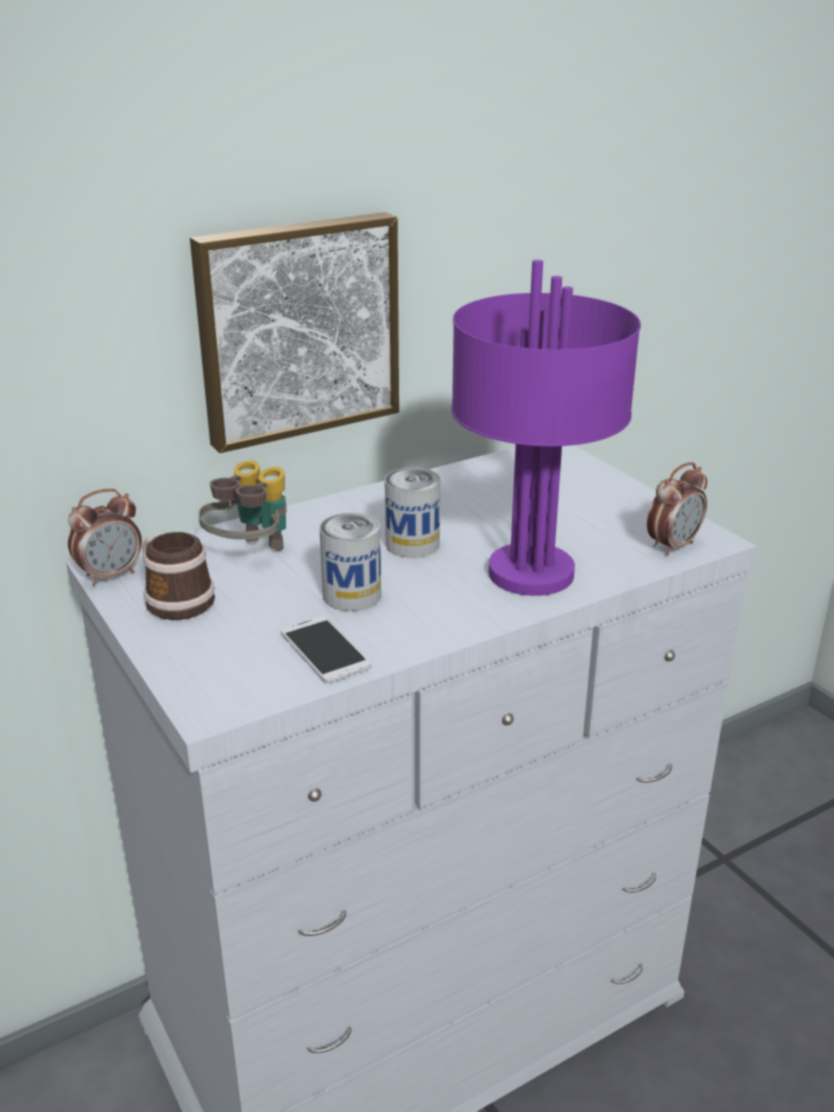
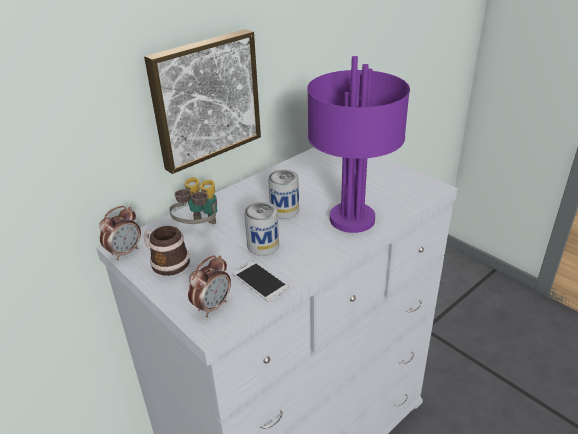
camera: 10 degrees left, 5 degrees up
(673, 546) = (417, 193): alarm clock -> alarm clock (212, 306)

